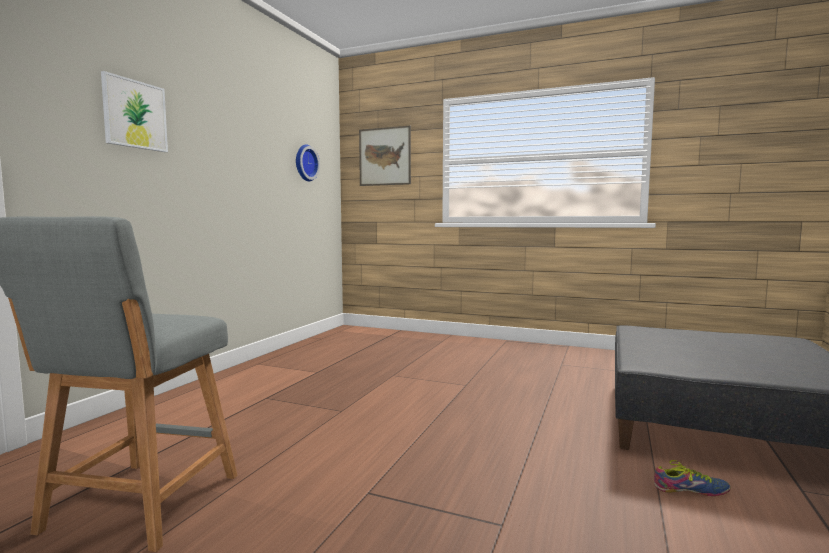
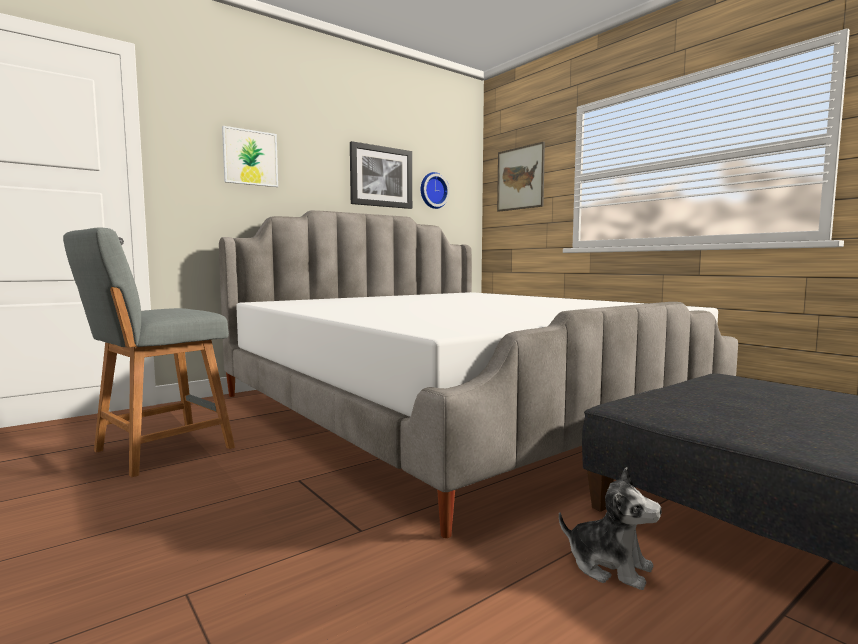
camera: 30 degrees right, 0 degrees up
(263, 146) = (381, 176): none -> picture
(400, 380) = (457, 407): none -> bed
(692, 491) = (609, 566): shoe -> plush toy

